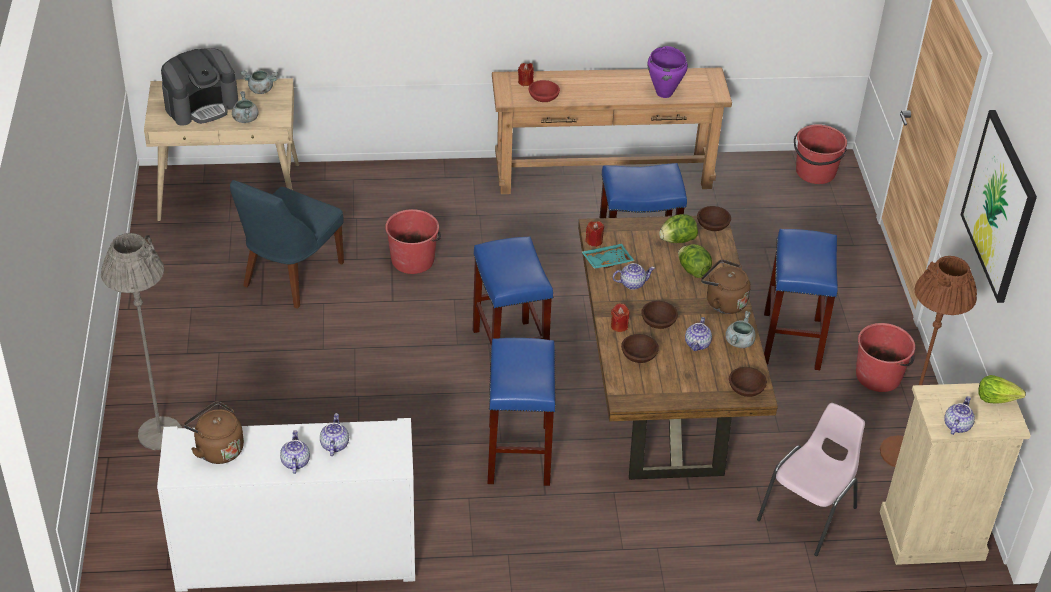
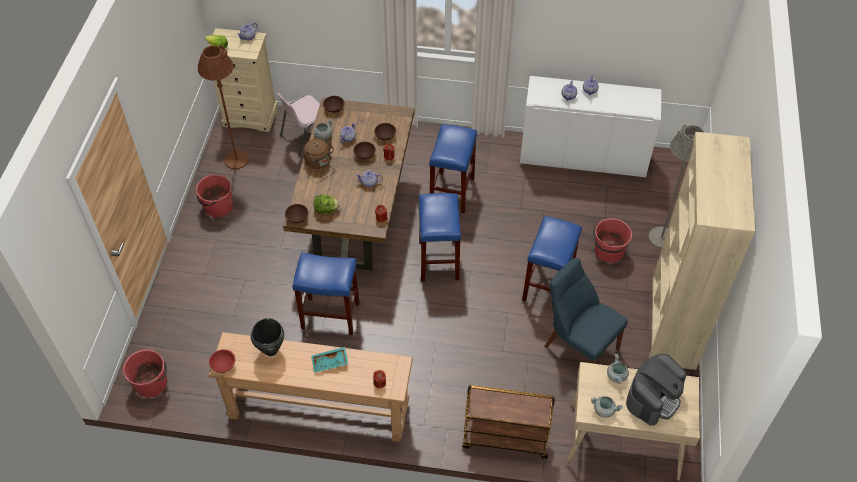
camera: 165 degrees left, 10 degrees up
(155, 320) = (672, 323): none -> beige bookcase
(201, 105) = (653, 398): coffee machine -> coffee machine turned 150 degrees clockwise
(217, 449) = (631, 103): brown kettle -> none
(290, 276) = (578, 345): blue chair -> blue chair turned 90 degrees counterclockwise
(374, 177) = (505, 438): none -> brown cart
(413, 259) = (488, 346): red bucket -> red bucket (608, 251)
(543, 98) = (371, 360): red bowl -> red bowl (224, 365)
(607, 261) = (379, 201): turquoise tray -> turquoise tray (330, 363)
(664, 93) = (270, 350): purple cooking pot -> black cooking pot
(693, 270) = (327, 186): lettuce -> none
(792, 342) = (256, 238): blue stool -> blue stool (547, 285)
(999, 206) = (157, 75): picture -> none

